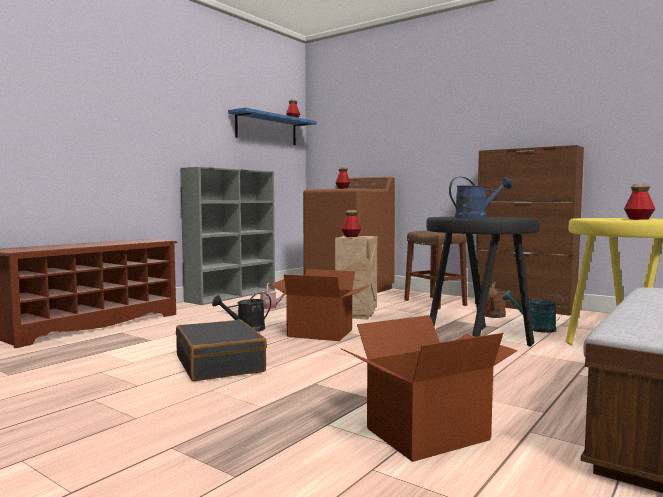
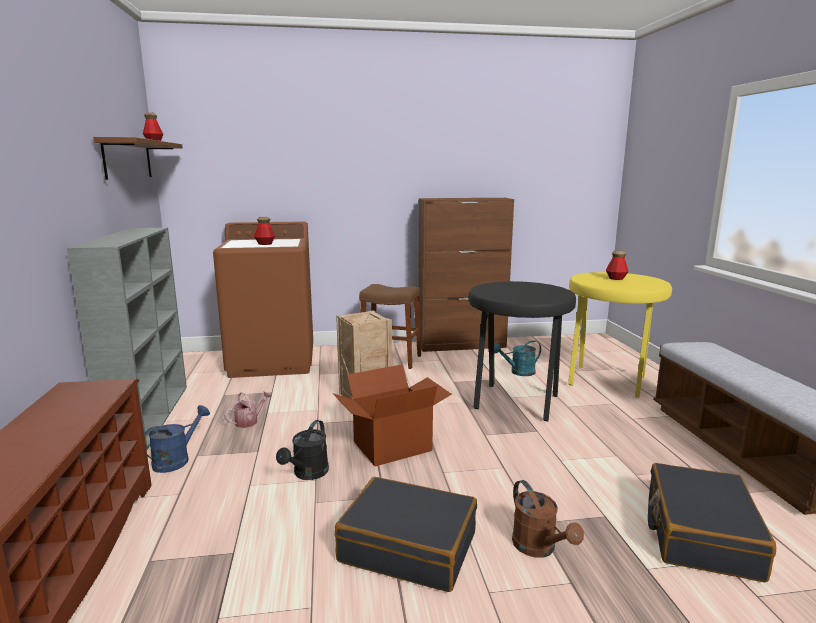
camera: 45 degrees left, 10 degrees up
(266, 129) = (128, 159): blue shelf -> brown shelf
(351, 236) = (357, 318): bottle -> none
(426, 433) = (700, 534): cardboard box -> black suitcase
(476, 218) = (529, 295): blue watering can -> blue watering can (176, 460)
(493, 316) = (466, 365): brown watering can -> brown watering can (539, 548)

